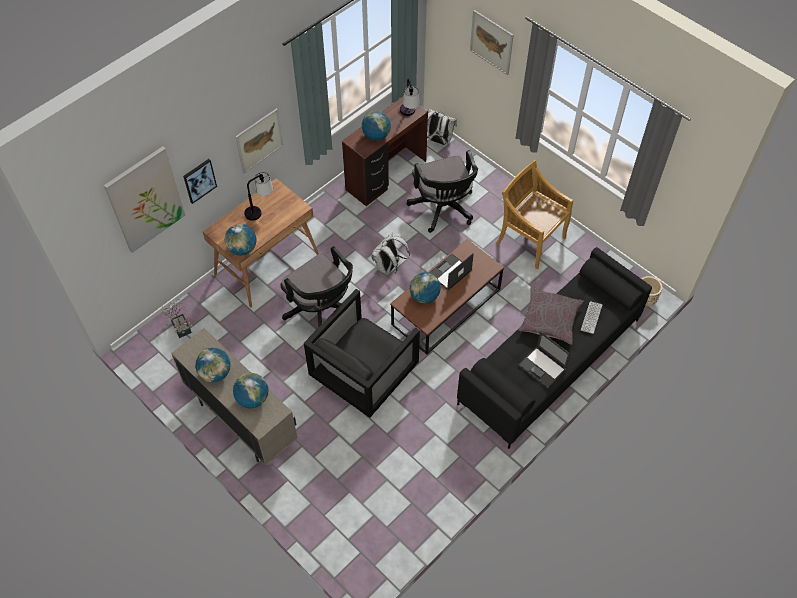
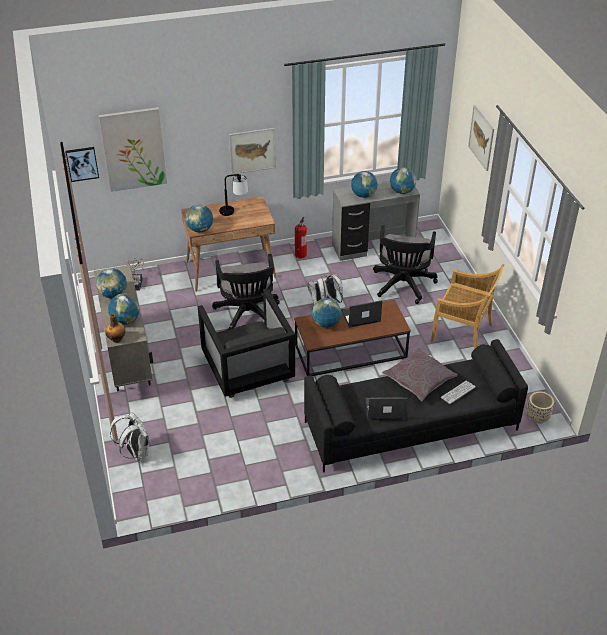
camera: 30 degrees right, 15 degrees down
(199, 180) = (187, 158): picture -> picture (82, 163)
(261, 425) = (117, 339): none -> bottle
(323, 216) = (300, 255): none -> fire extinguisher
(364, 372) = (247, 368): black armchair -> black armchair turned 90 degrees counterclockwise
(387, 176) = (373, 247): brown desk -> grey desk
(409, 115) = (402, 191): table lamp -> globe
(438, 141) = (436, 239): white backpack -> white backpack (135, 452)
(530, 239) = (463, 334): beige chair -> beige chair turned 135 degrees clockwise
(543, 367) = (384, 409): laptop -> laptop turned 105 degrees clockwise

